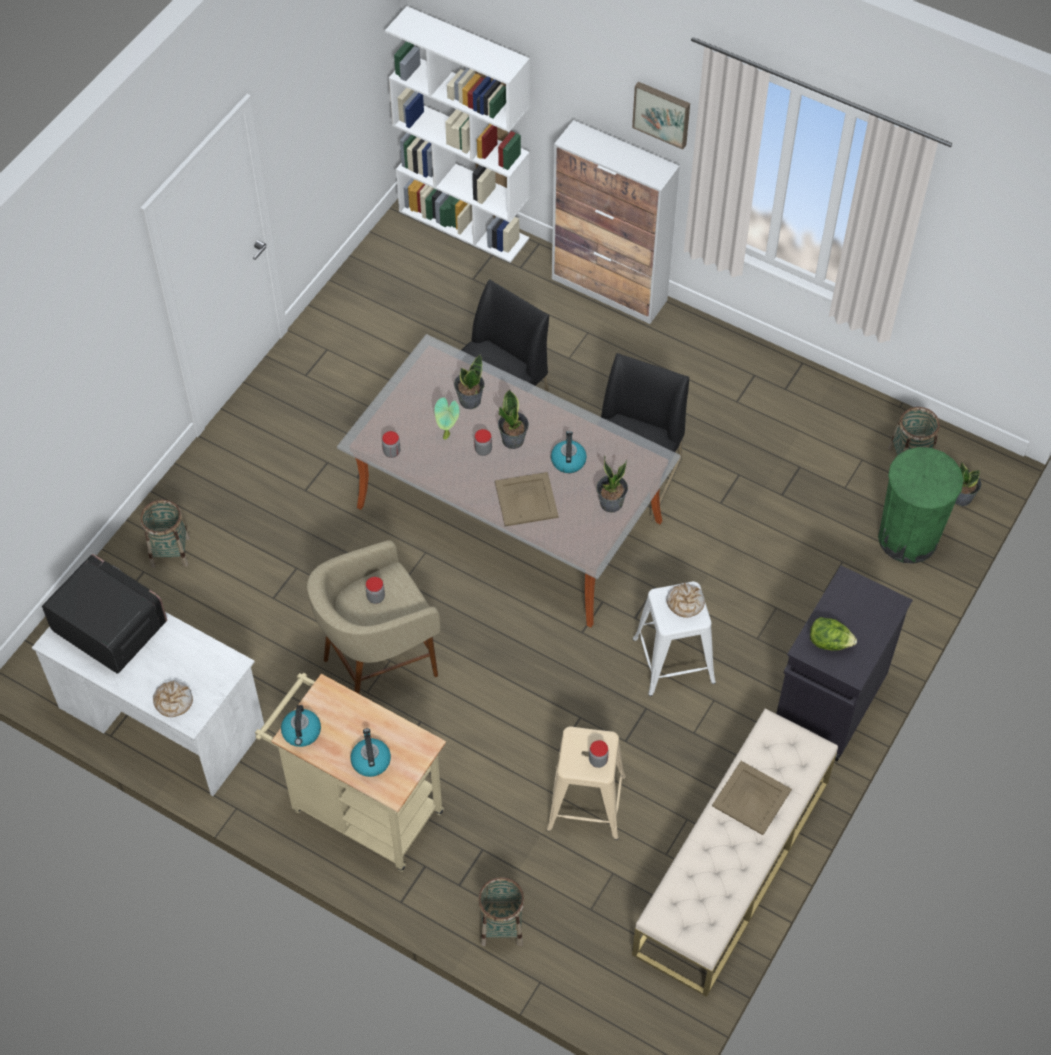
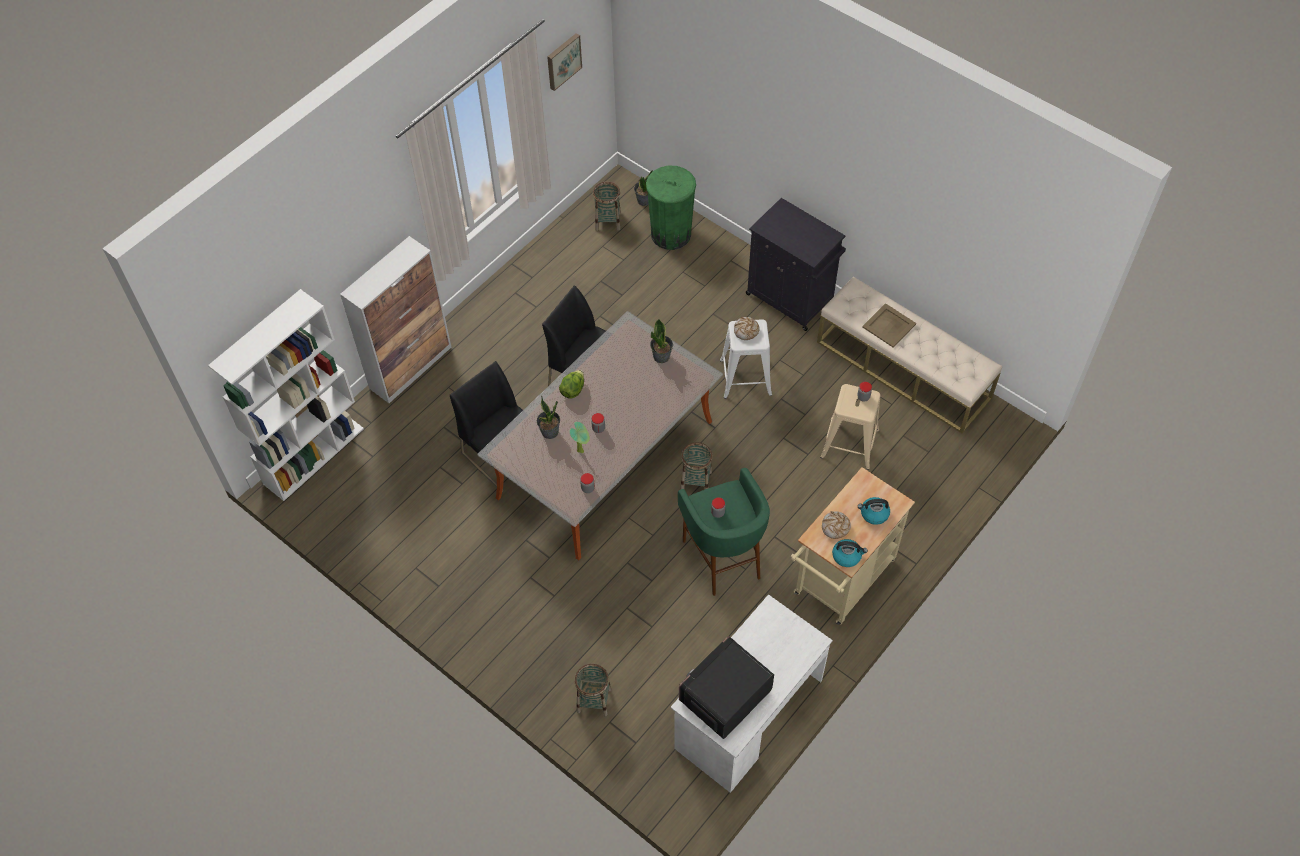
camera: 80 degrees left, 0 degrees up
(173, 701) = (798, 652): bread -> bread (835, 527)
(378, 665) = (723, 559): beige stool -> green stool
(501, 926) = (938, 504): basket -> basket (696, 481)
(513, 440) = (593, 408): potted plant -> none
(526, 500) = (649, 407): beige tray -> none
(568, 460) = (619, 377): kettle -> none
(662, 113) = (384, 217): picture -> picture (563, 61)
(829, 642) = (808, 244): lettuce -> lettuce (573, 390)

